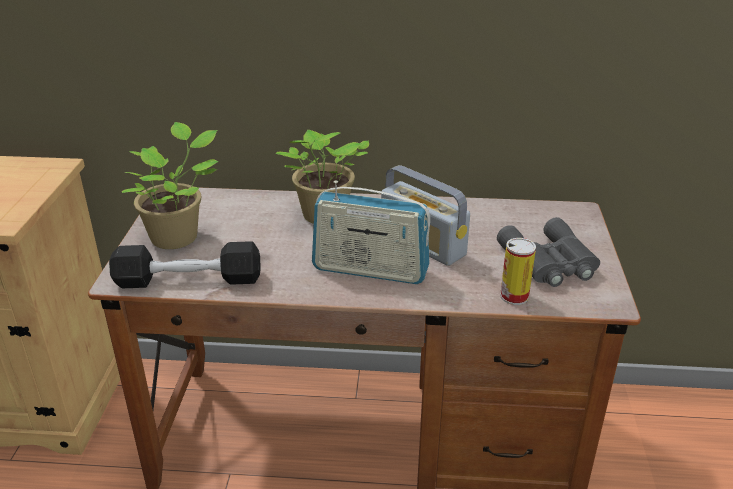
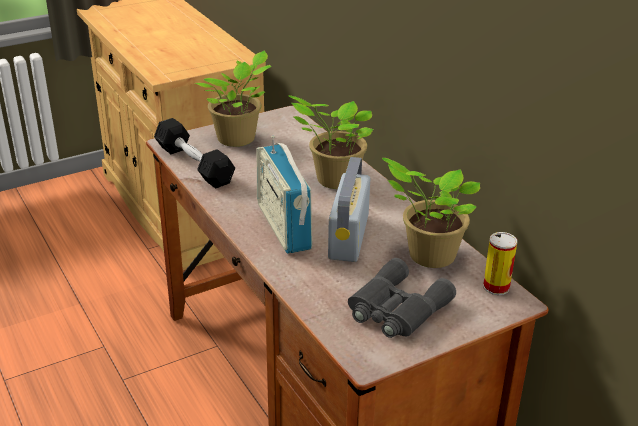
camera: 55 degrees right, 0 degrees up
(487, 220) = (428, 255): none -> potted plant
(514, 296) = (321, 305): can -> can (496, 287)

